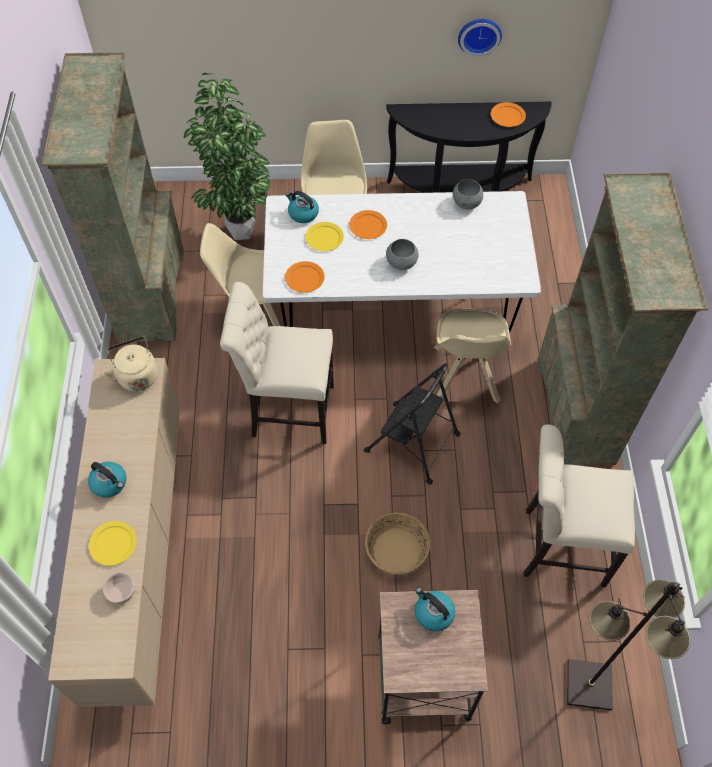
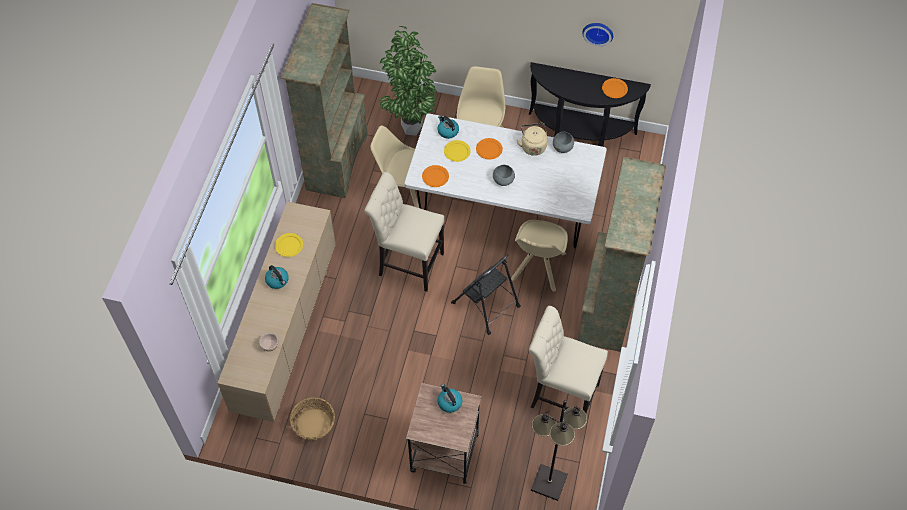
camera: 15 degrees right, 0 degrees up
(113, 544) = (271, 317): yellow plate -> yellow plate (289, 246)
(137, 375) = (310, 217): beige kettle -> beige kettle (533, 146)
(397, 550) = (452, 371): basket -> basket (314, 424)

